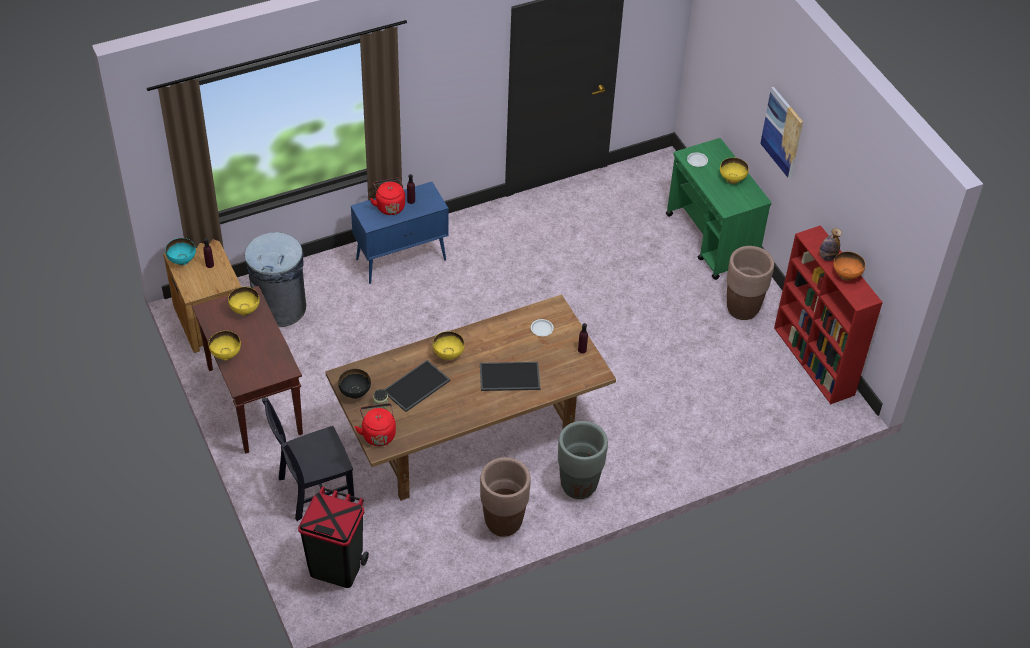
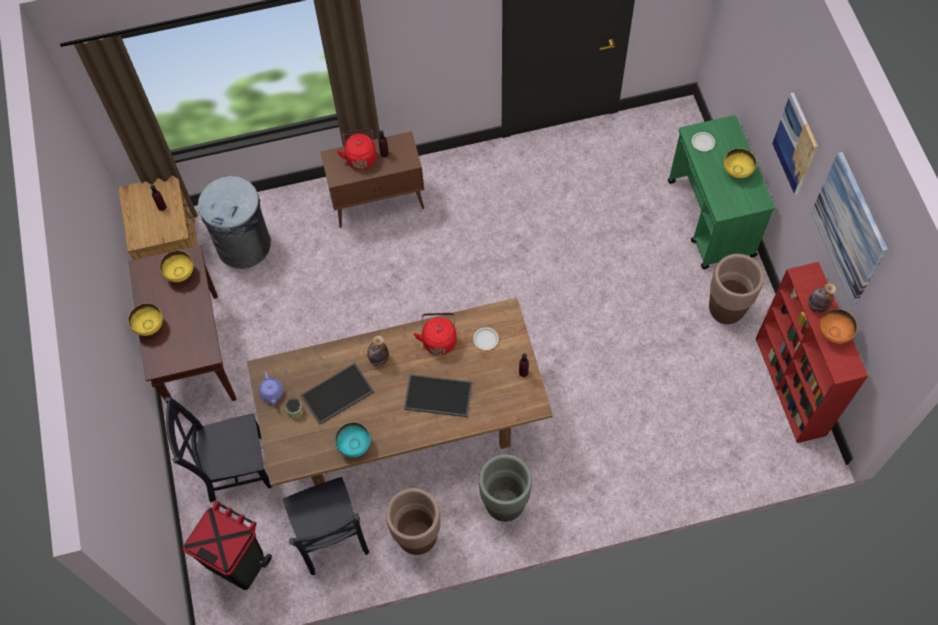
camera: 15 degrees right, 15 degrees up
(182, 260) = (135, 198): turquoise bowl -> turquoise bowl (354, 445)
(355, 393) = (271, 393): black bowl -> purple teapot
(378, 433) = (285, 448): red kettle -> red kettle (439, 339)
(402, 259) = (379, 202): blue cabinet -> brown cabinet
(421, 535) = (331, 538): none -> black chair
(448, 355) = (379, 359): yellow bowl -> bottle
(843, 179) = (849, 229): none -> picture

